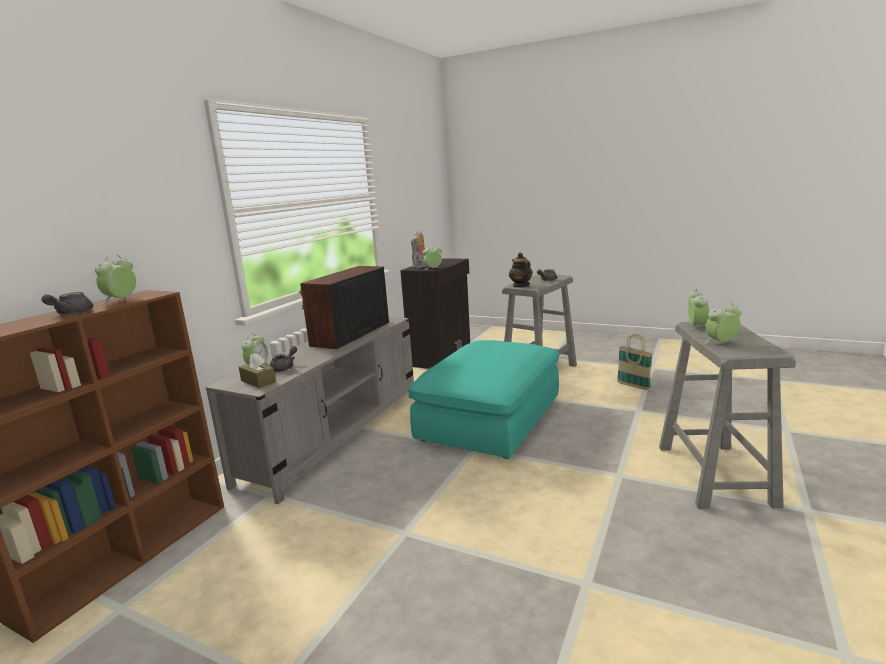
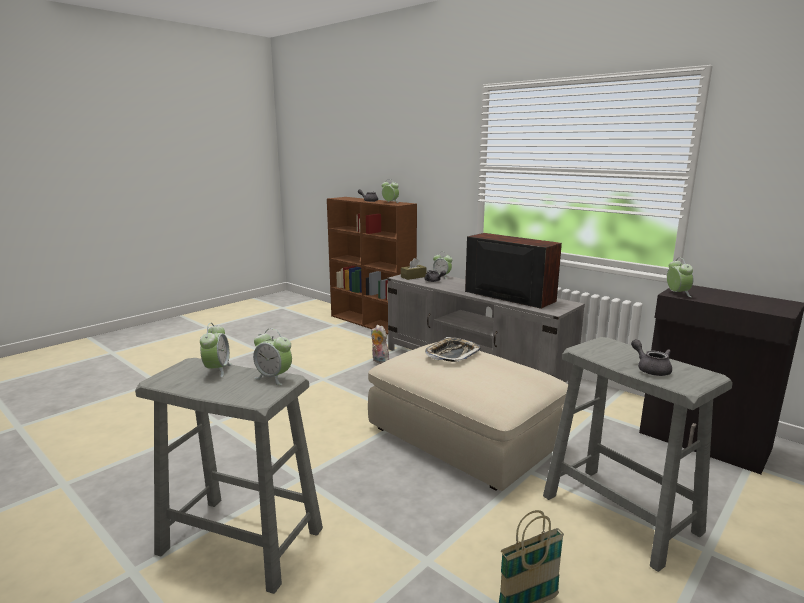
camera: 105 degrees right, 0 degrees up
(420, 267) = (701, 290): plush toy -> plush toy (379, 361)
(470, 362) = (452, 354): none -> tray
(491, 420) = (463, 436): turquoise ottoman -> beige ottoman
(520, 286) = (603, 345): teapot -> none

